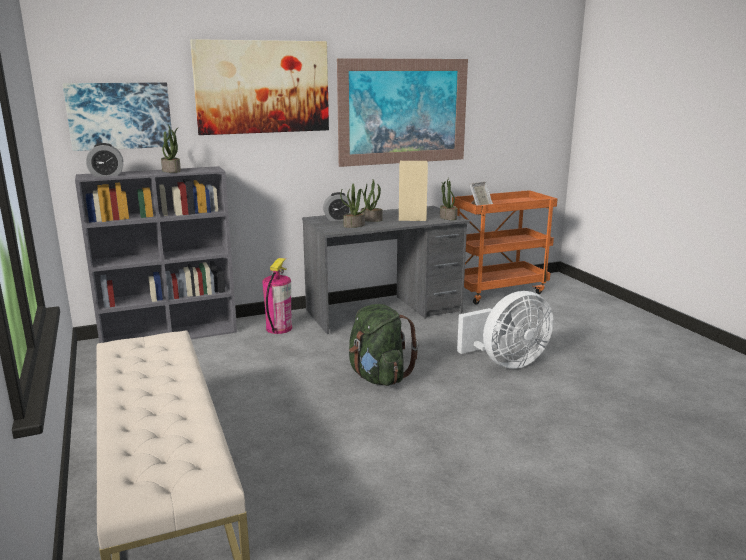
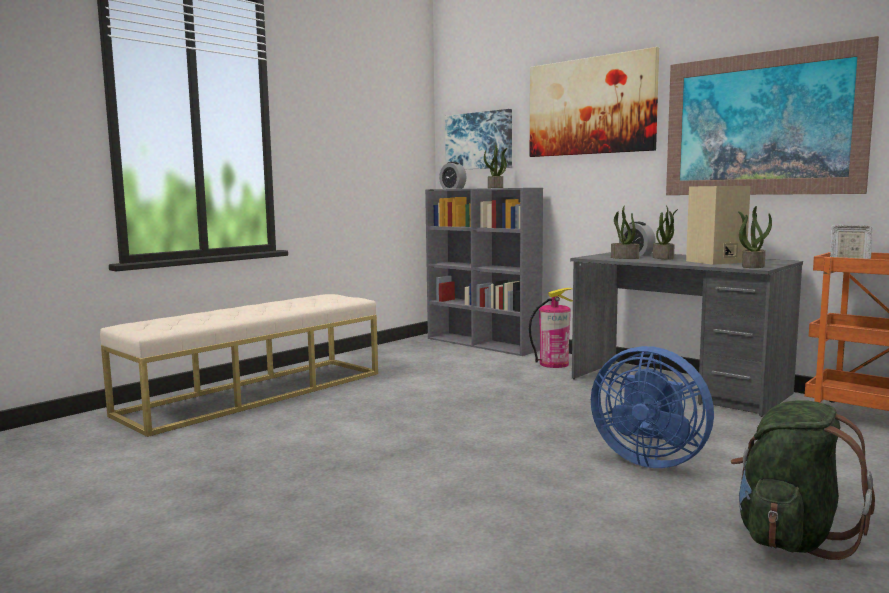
camera: 65 degrees right, 10 degrees down
(378, 377) = (509, 411): green backpack -> green backpack (790, 537)
(506, 362) = (649, 459): white fan -> blue fan

